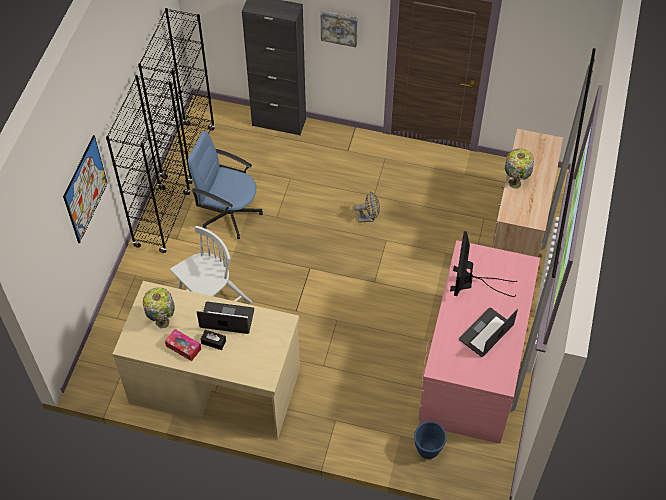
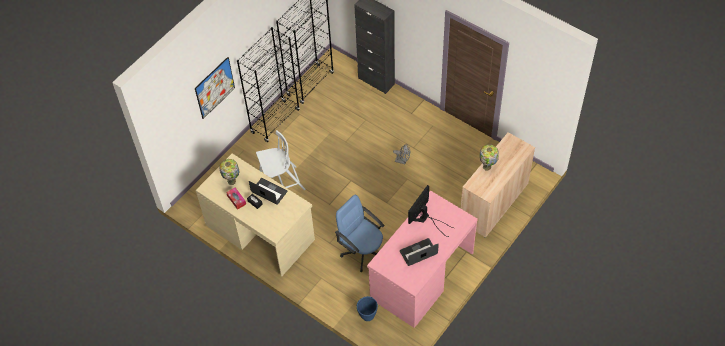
camera: 25 degrees right, 0 degrees up
(229, 213) = (317, 130): blue office chair -> blue office chair (362, 251)
(339, 27) = (415, 32): picture -> none

